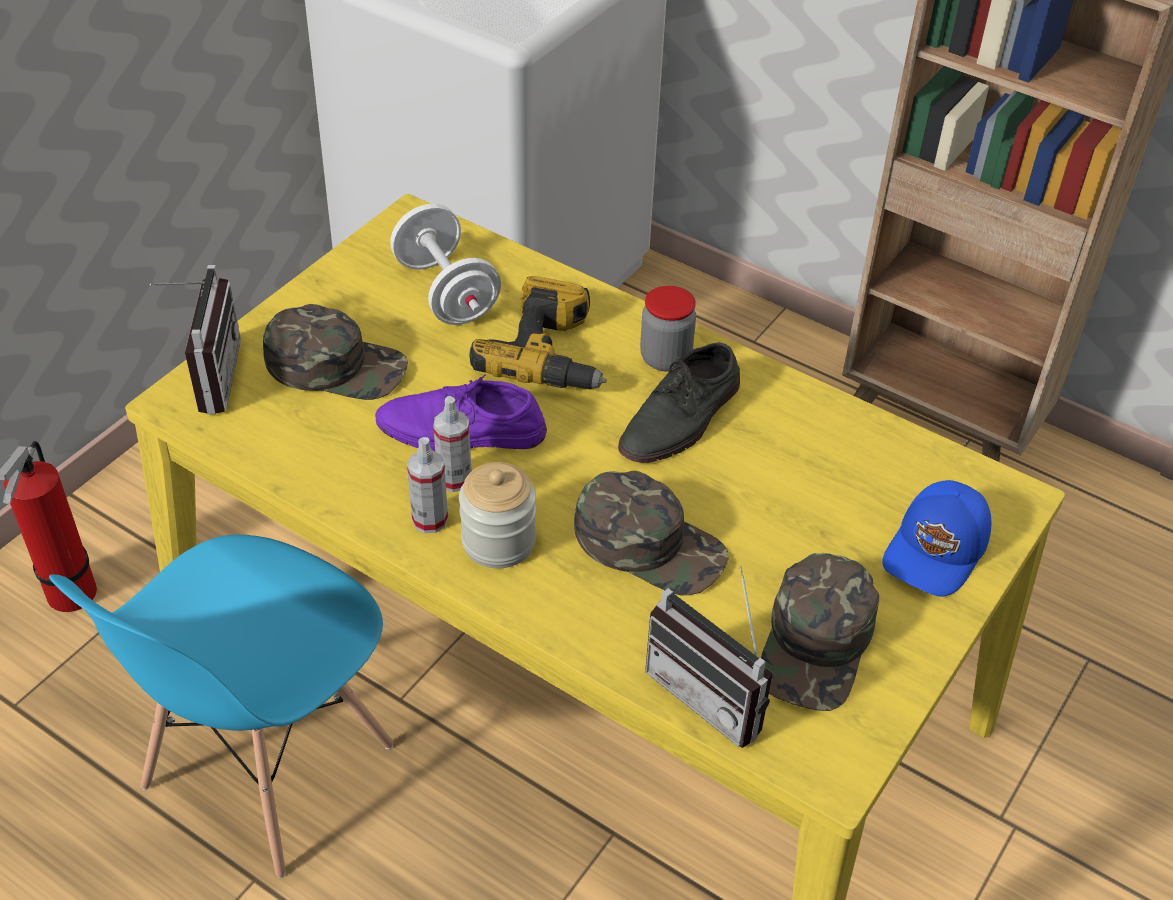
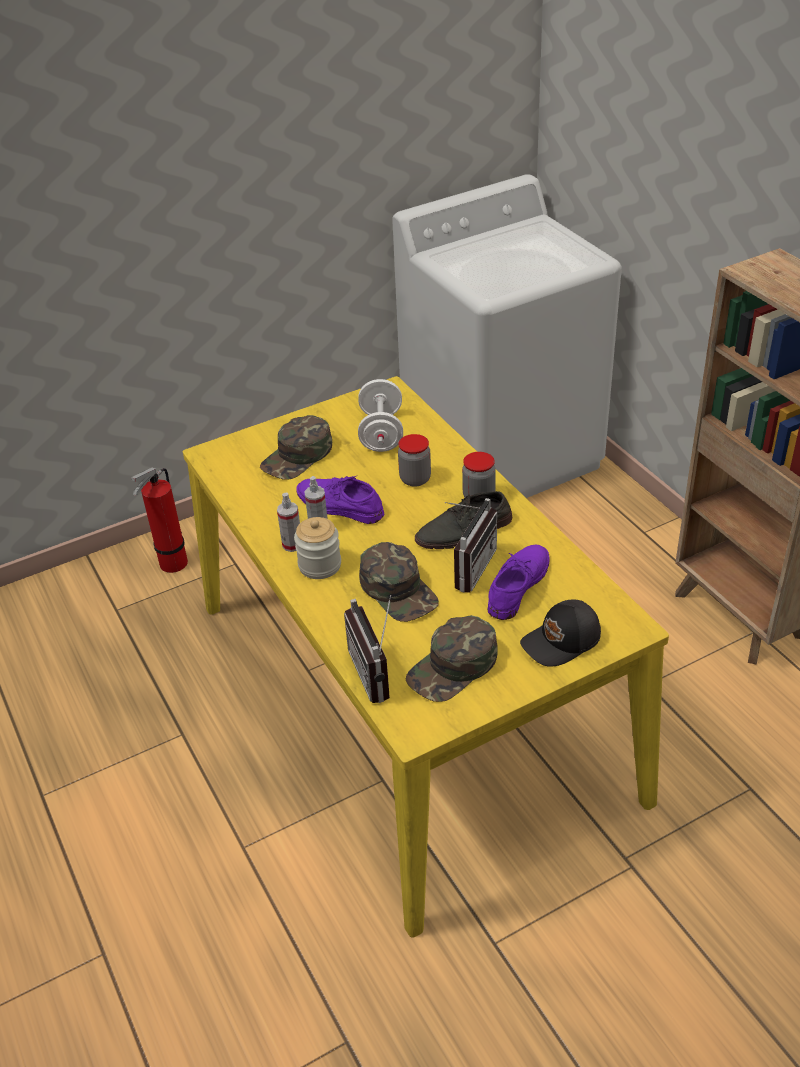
camera: 30 degrees right, 5 degrees down
(206, 376) = (230, 445): radio -> radio (467, 567)
(266, 768) = (219, 681): blue chair -> none
(336, 365) = (298, 456): green cap -> green cap turned 90 degrees clockwise
(550, 354) = (415, 479): power drill -> jar
(815, 481) = (517, 584): none -> purple shoe
(938, 550) = (562, 642): blue cap -> black cap

